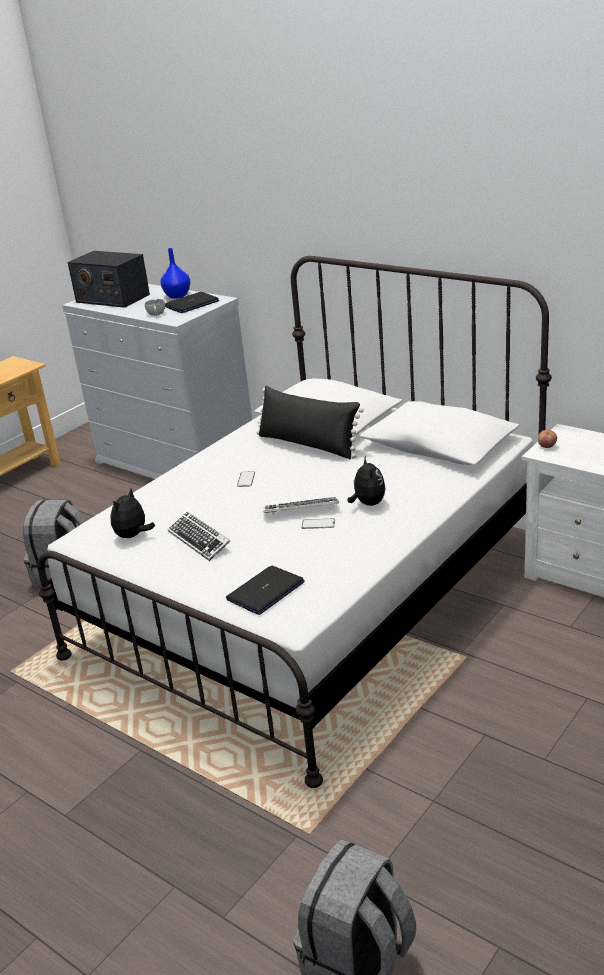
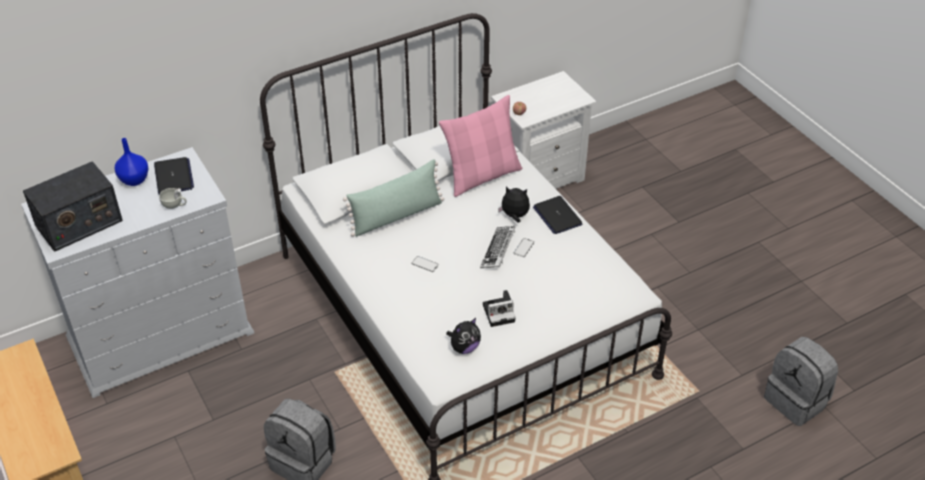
camera: 70 degrees left, 15 degrees up
(133, 536) = (464, 347): plush toy -> plush toy turned 90 degrees counterclockwise
(199, 540) = (500, 312): keyboard -> camera
(265, 591) = (591, 297): laptop -> laptop (557, 216)
(308, 445) = (396, 216): black pillow -> green pillow
(418, 466) = (482, 176): none -> pink pillow

